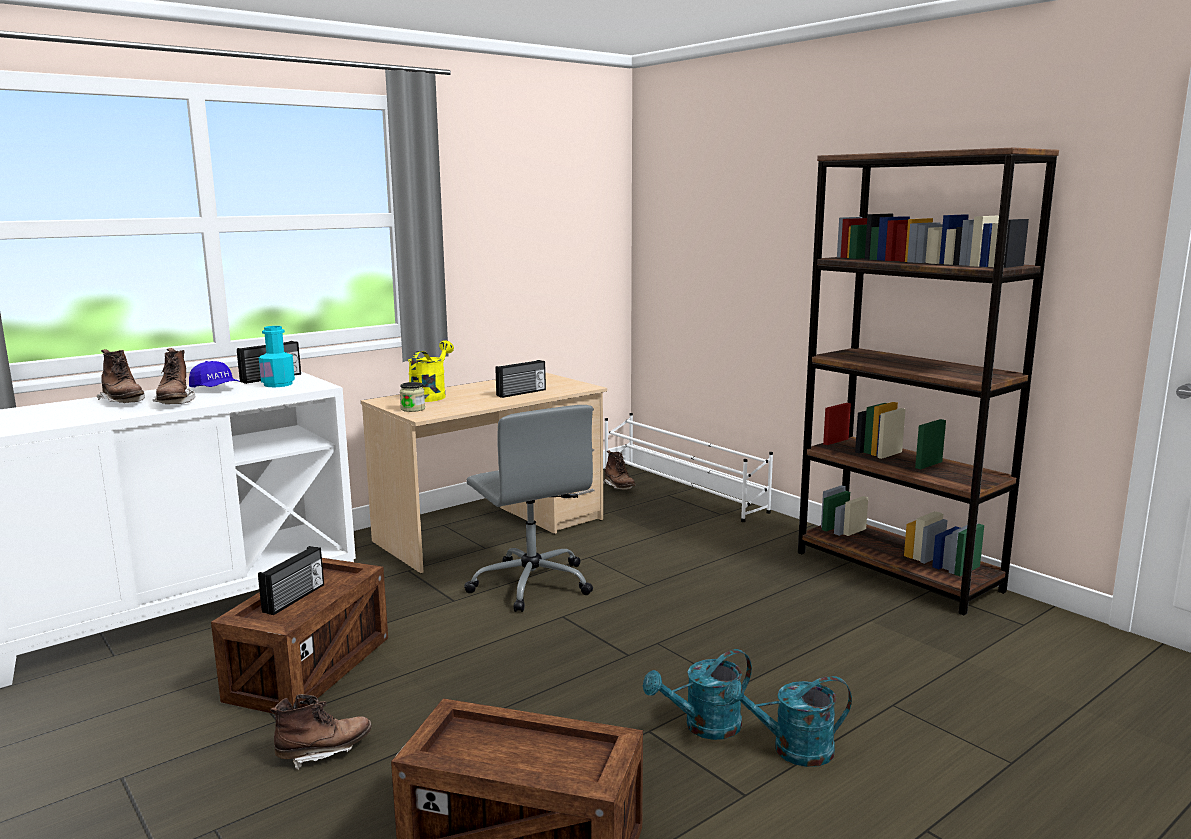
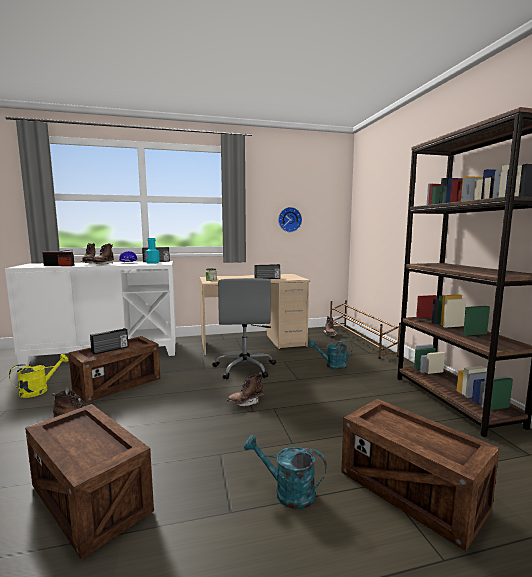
camera: 25 degrees right, 5 degrees down
(67, 419) = (59, 265): none -> radio
(430, 396) = (228, 277): yellow watering can -> yellow watering can (39, 390)
(522, 255) = (289, 219): none -> wall clock
(601, 644) = (246, 402): none -> brown boot
(682, 491) = (359, 340): white shoe rack -> brown shoe rack
(704, 727) = (250, 461): turquoise watering can -> turquoise watering can (332, 366)
(930, 704) = (410, 491): none -> crate

